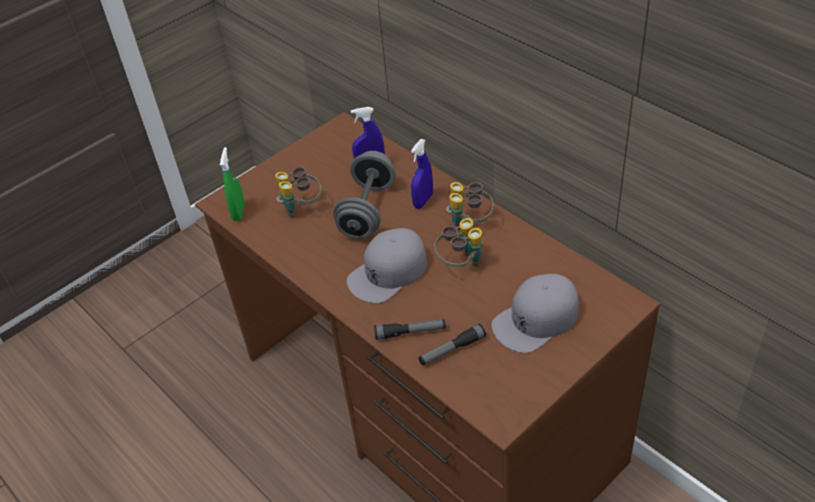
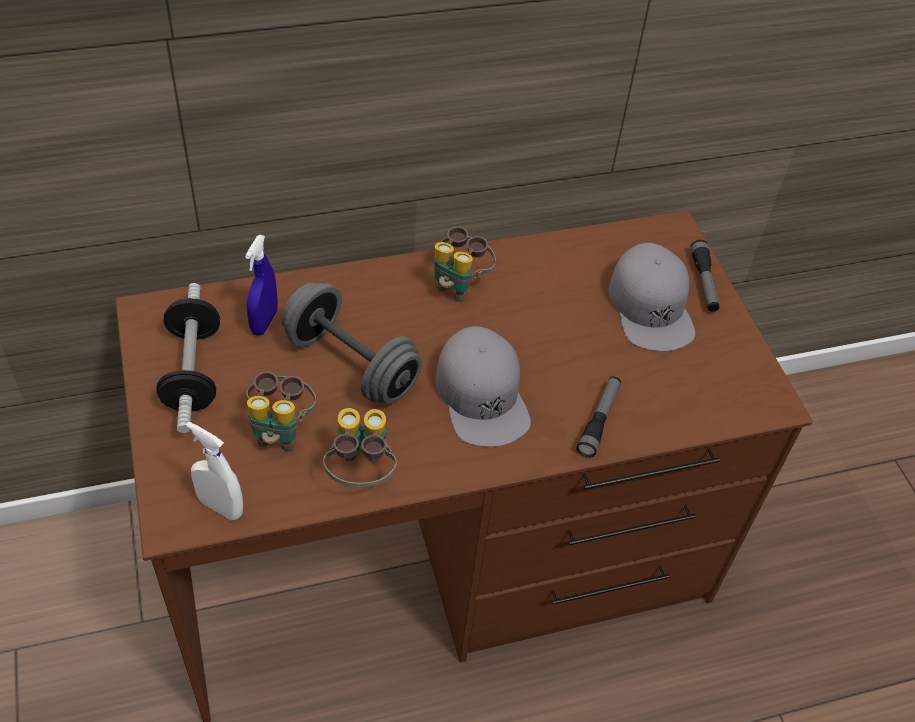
camera: 70 degrees left, 5 degrees up
(238, 212) = (221, 507): green spray bottle -> white spray bottle
(315, 160) = (192, 372): none -> dumbbell
(423, 201) = (382, 305): blue spray bottle -> none
(452, 350) = (650, 396): flashlight -> flashlight (704, 282)
(461, 264) = (521, 324): binoculars -> binoculars (361, 474)

